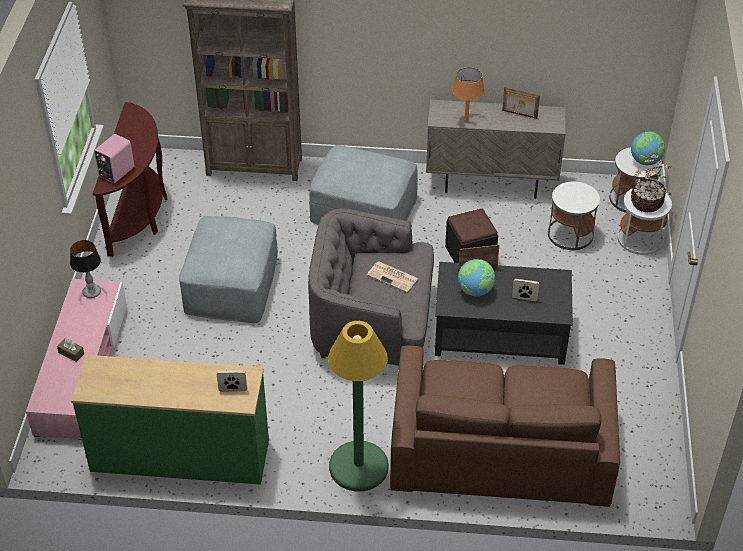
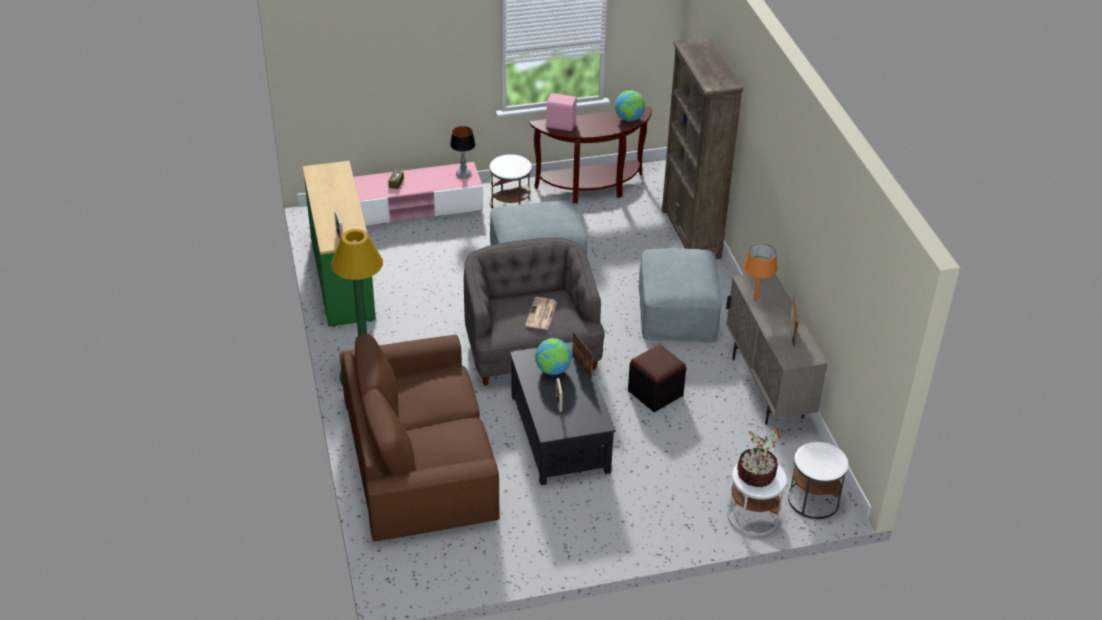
camera: 70 degrees right, 5 degrees down
(570, 234) = (727, 459): white side table -> white side table (510, 203)
(645, 161) = (824, 465): globe -> globe (629, 119)

